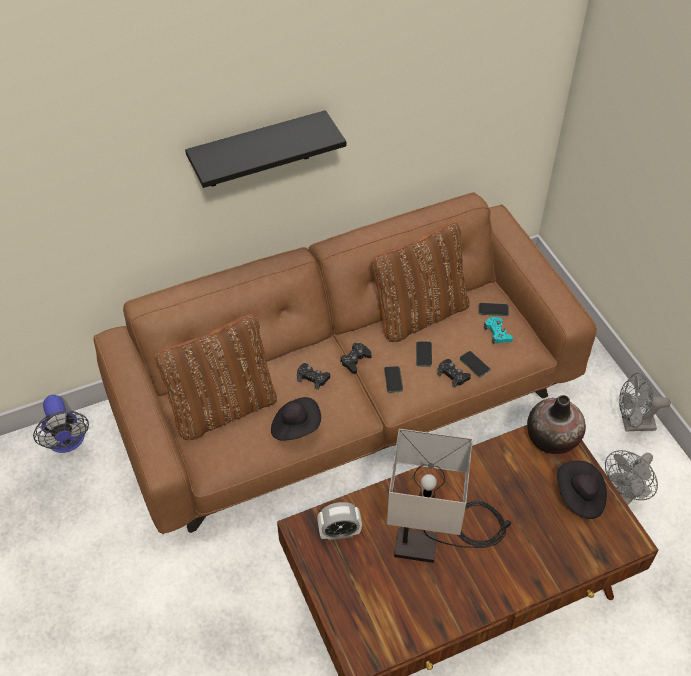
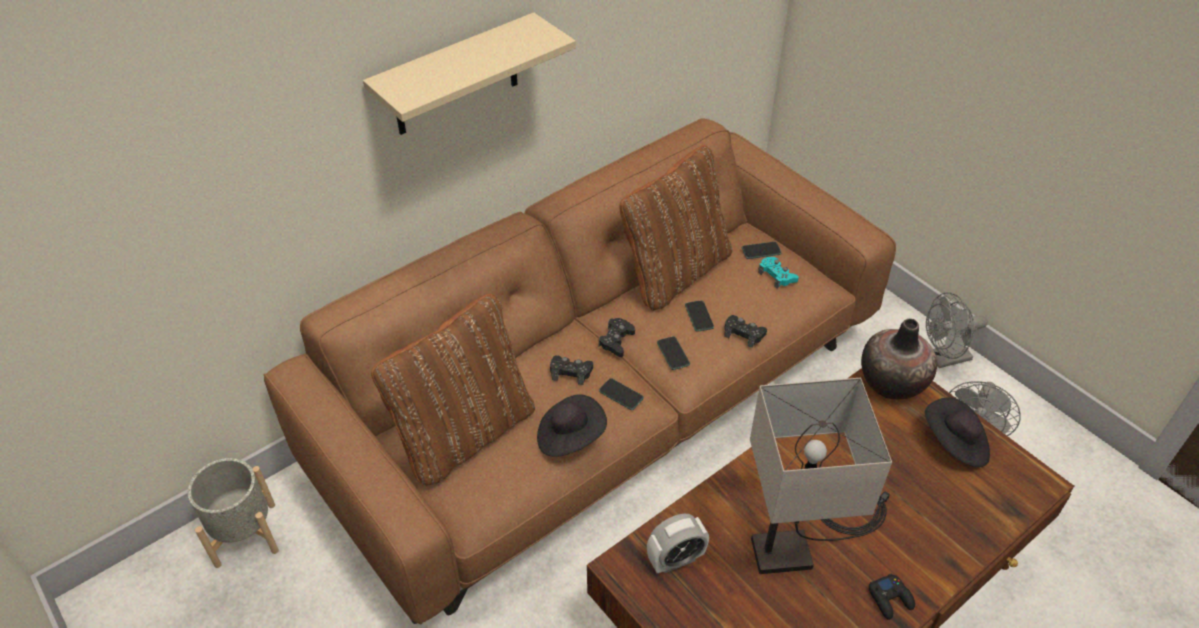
camera: 15 degrees left, 5 degrees down
(67, 442) = (245, 534): fan -> grey planter
(258, 150) = (455, 77): black shelf -> beige shelf
(474, 364) = (764, 316): phone -> phone (621, 395)
(481, 597) = (890, 599): none -> black game controller

